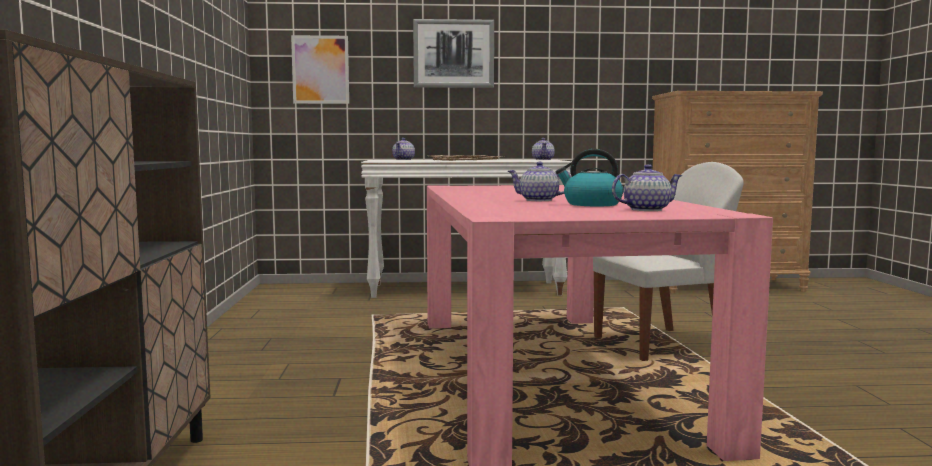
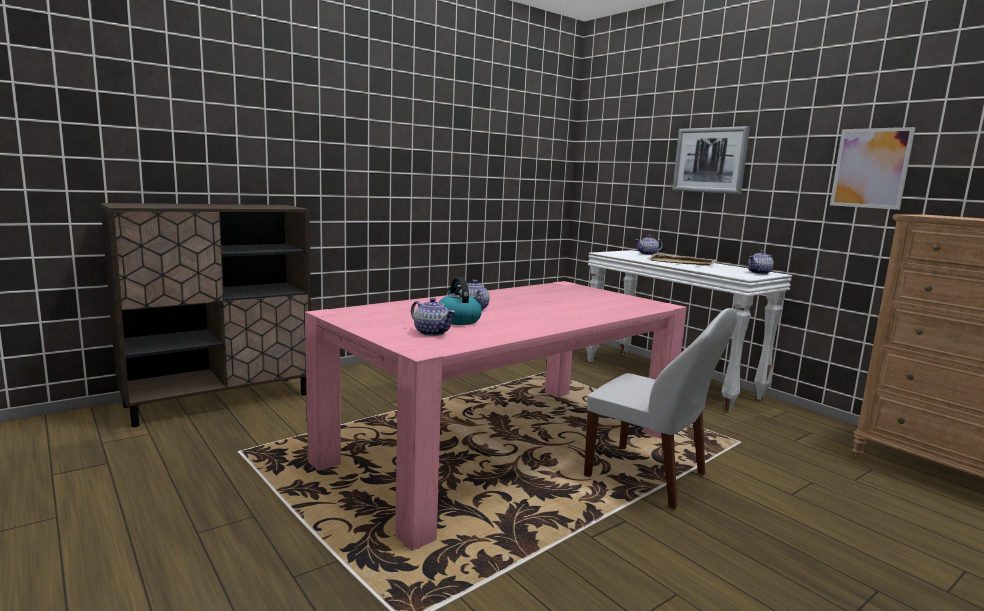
camera: 55 degrees right, 5 degrees up
(320, 69) = (612, 173): picture -> picture (870, 168)

